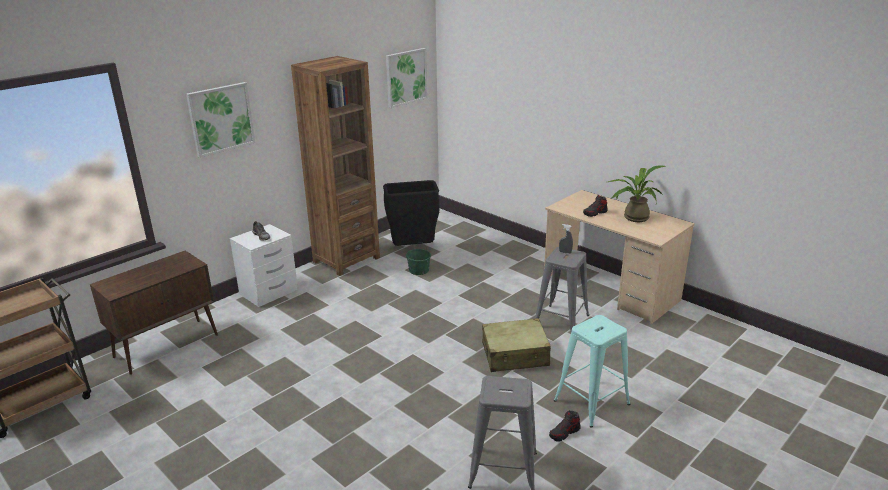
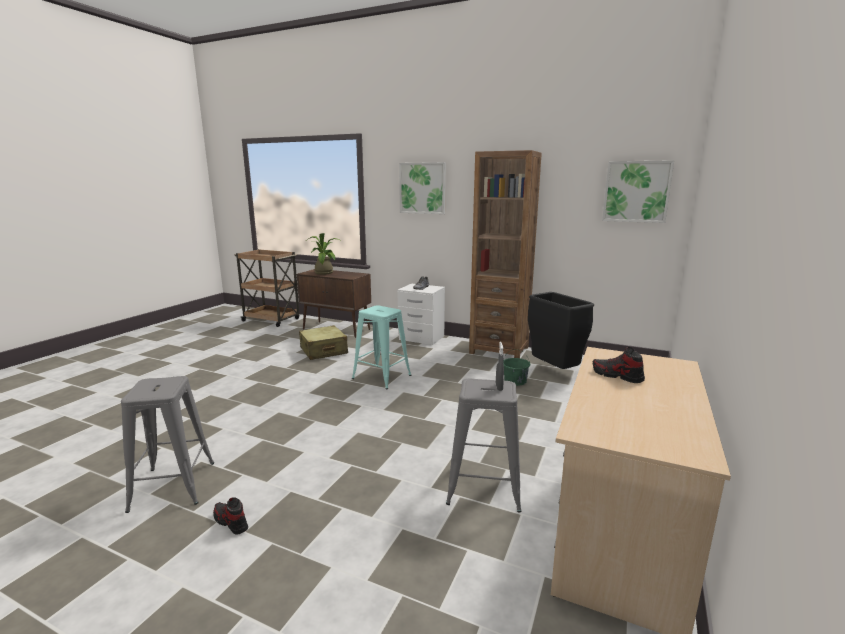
camera: 70 degrees right, 10 degrees down
(515, 355) = (384, 463): beige suitcase -> beige suitcase (323, 351)
(591, 402) = (297, 540): turquoise stool -> turquoise stool (381, 377)
(632, 217) = (648, 405): potted plant -> potted plant (324, 272)

